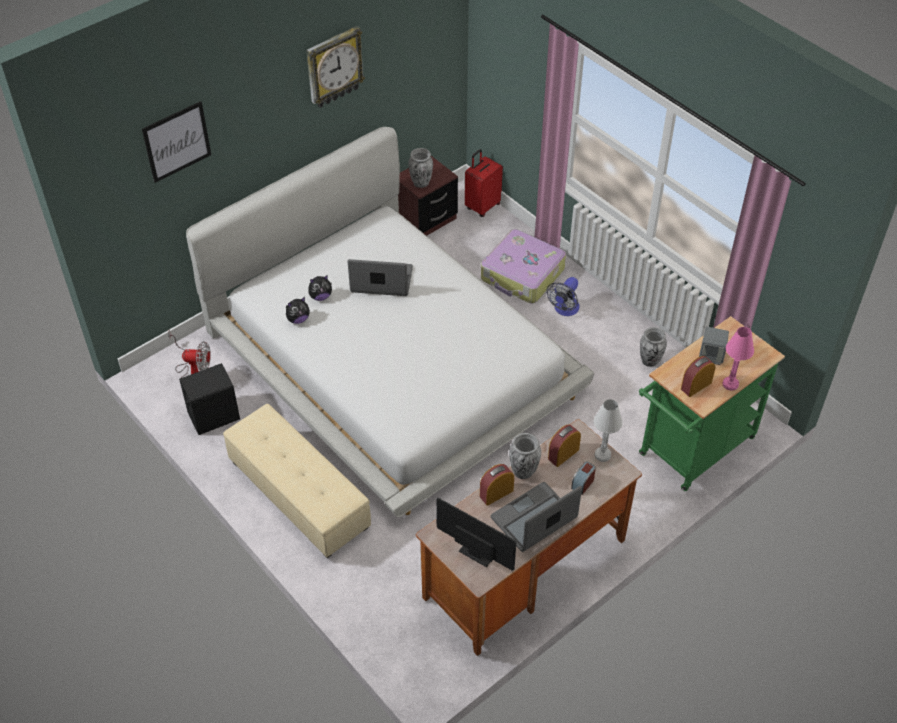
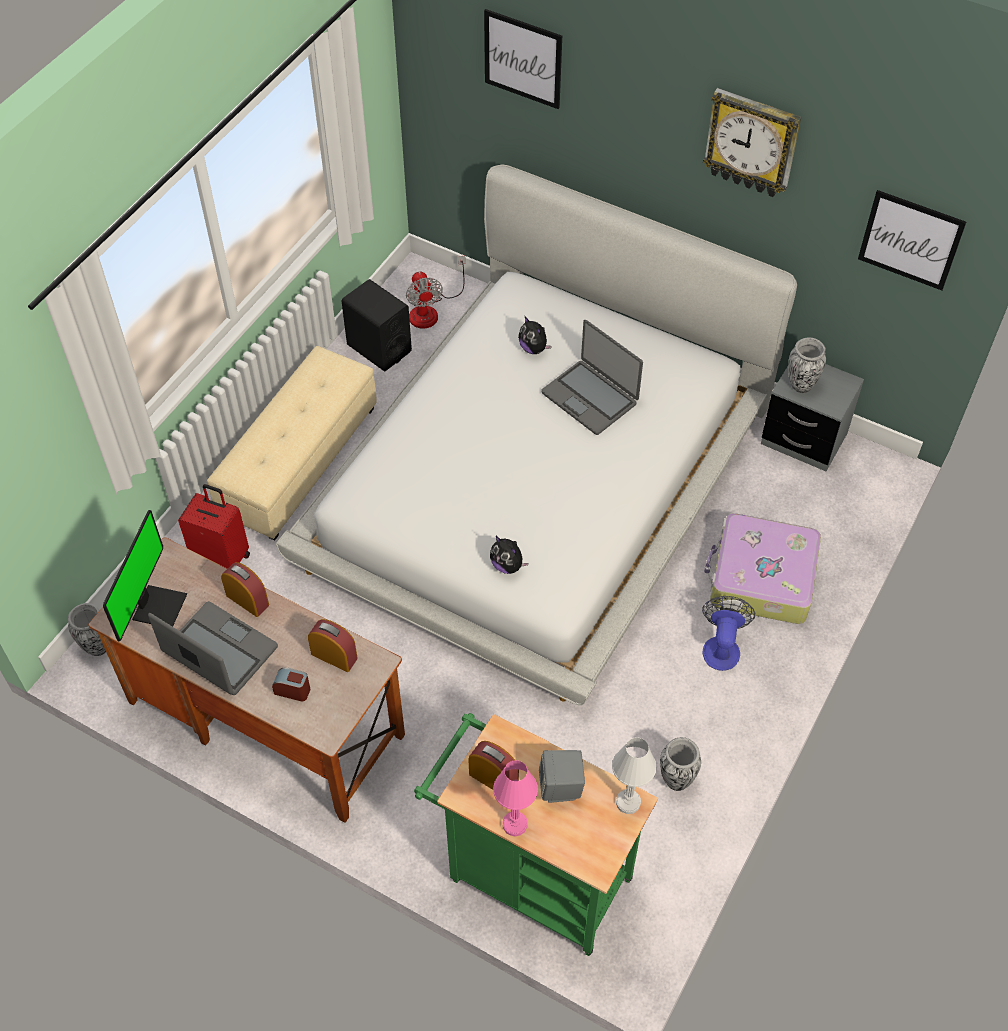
camera: 70 degrees right, 5 degrees up
(298, 319) = (487, 341): plush toy -> plush toy (507, 565)
(381, 280) = (590, 397): laptop -> laptop turned 150 degrees clockwise
(425, 219) = (803, 439): brown nightstand -> grey nightstand
(430, 47) = (910, 240): none -> picture
(482, 206) = (868, 493): red suitcase -> red suitcase (223, 558)
(523, 472) = (290, 619): vase -> vase (98, 646)
(564, 310) = (721, 647): fan -> fan turned 90 degrees clockwise
(602, 455) = (348, 701): white table lamp -> white table lamp (628, 802)

